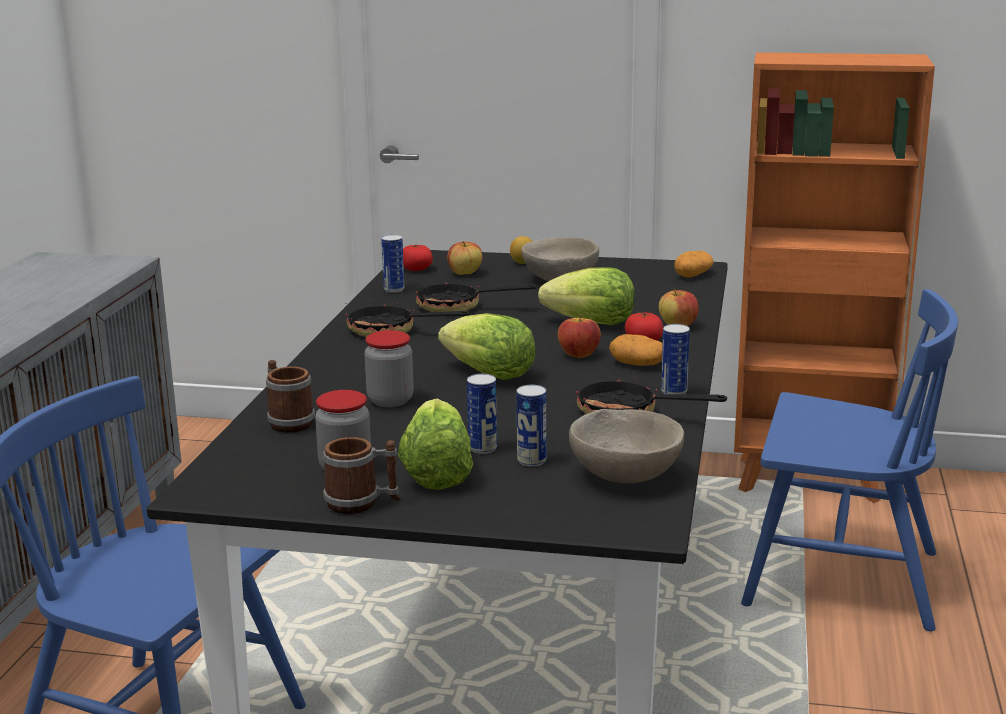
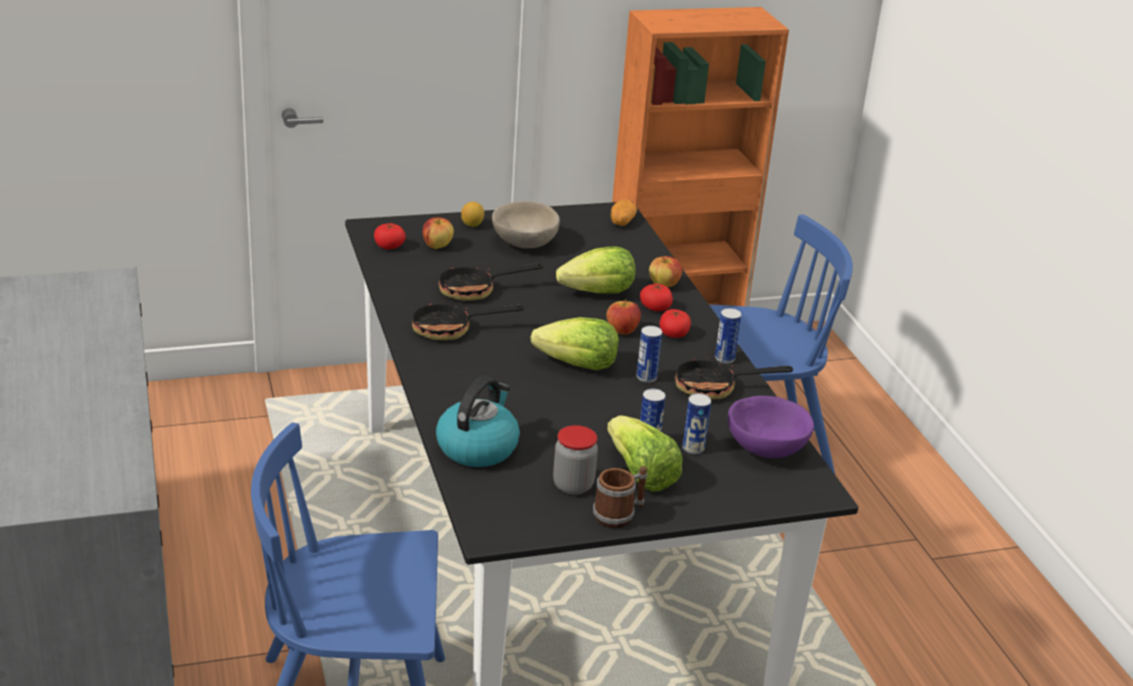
camera: 30 degrees left, 10 degrees up
(287, 421) = (477, 447): mug -> kettle
(390, 400) = (532, 408): jar -> none
(394, 289) = (397, 276): can -> can (646, 377)
(626, 476) = (767, 448): beige bowl -> purple bowl
(637, 364) = (673, 334): potato -> tomato

